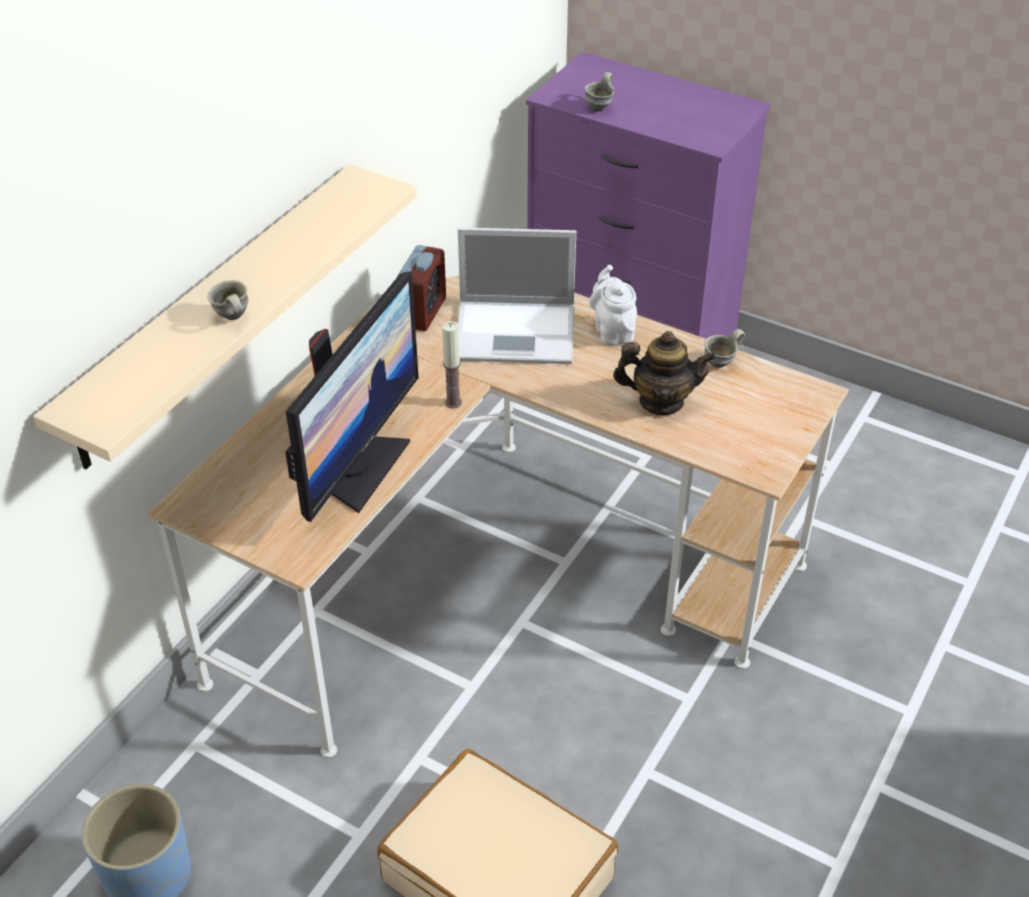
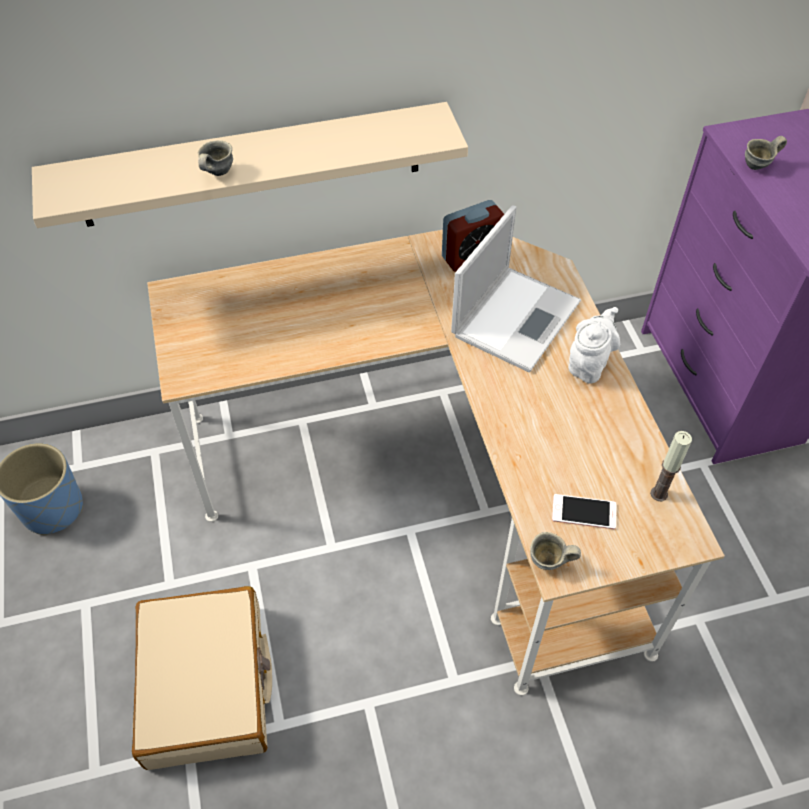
camera: 45 degrees right, 10 degrees up
(359, 468) = (291, 343): monitor -> none
(453, 402) = (406, 339): candle -> candle (659, 494)
(517, 332) = (516, 317): laptop -> laptop turned 105 degrees counterclockwise
(661, 402) = (552, 448): teapot -> none
(722, 364) = (641, 453): grey mug -> grey mug (549, 563)
(734, 426) = (584, 512): none -> phone

